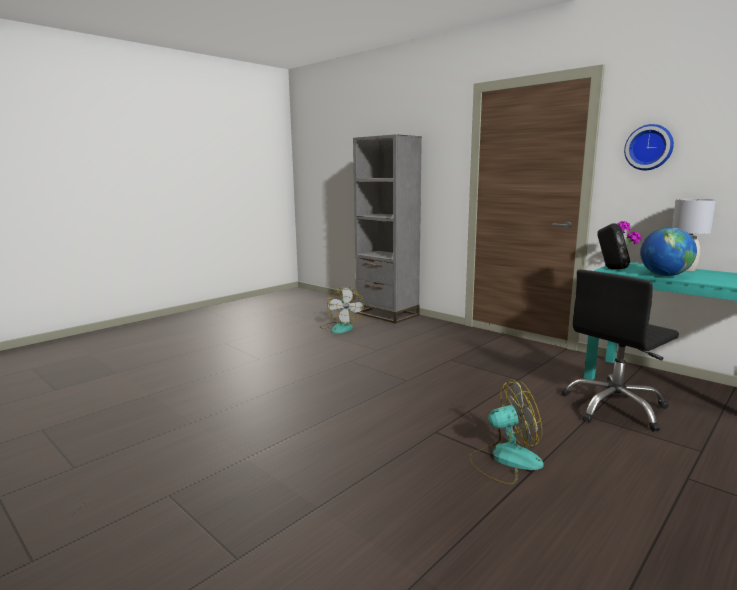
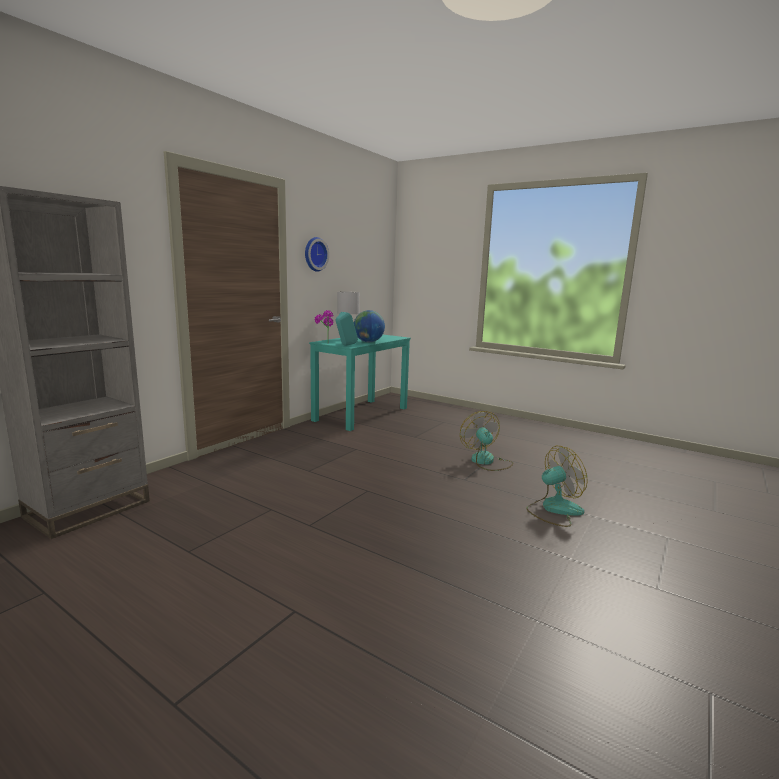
camera: 100 degrees left, 0 degrees up
(341, 327) = (142, 546): fan -> fan (554, 510)
(610, 268) = (345, 345): black speaker -> turquoise speaker
(614, 407) = (398, 430): black office chair -> none

